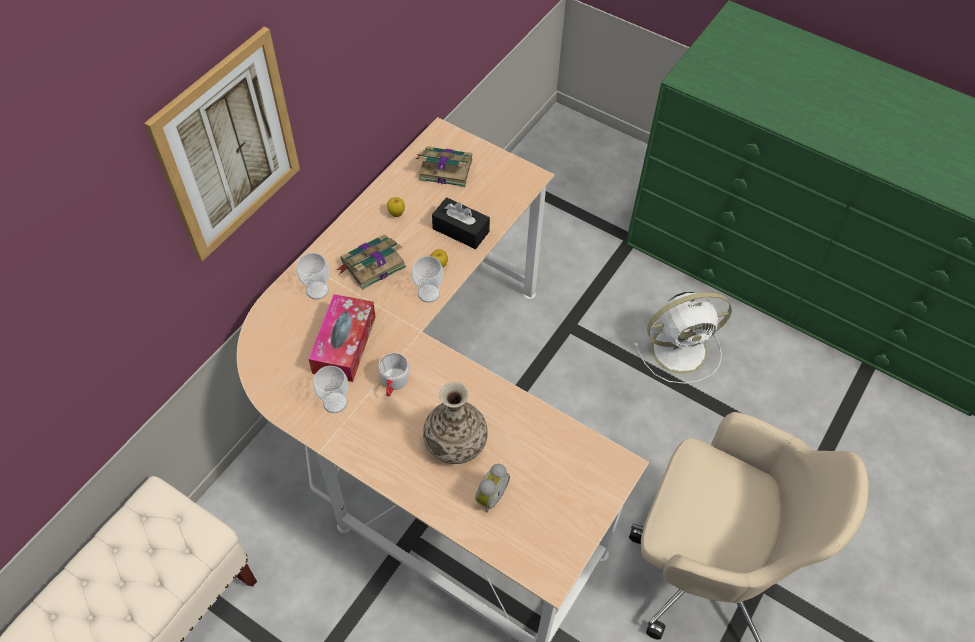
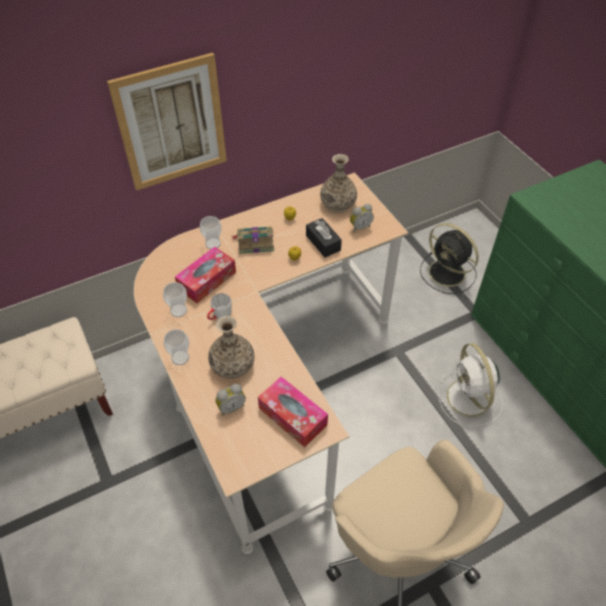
camera: 30 degrees right, 5 degrees down
(428, 293) = (277, 272): cup -> cup (180, 358)
(444, 169) = (337, 203): book -> vase
(492, 190) = (360, 227): none -> alarm clock
(570, 471) = (292, 416): none -> tissue box
(571, 202) = (448, 273): none -> black fan
(681, 349) = (469, 399): white fan -> white fan turned 60 degrees clockwise

